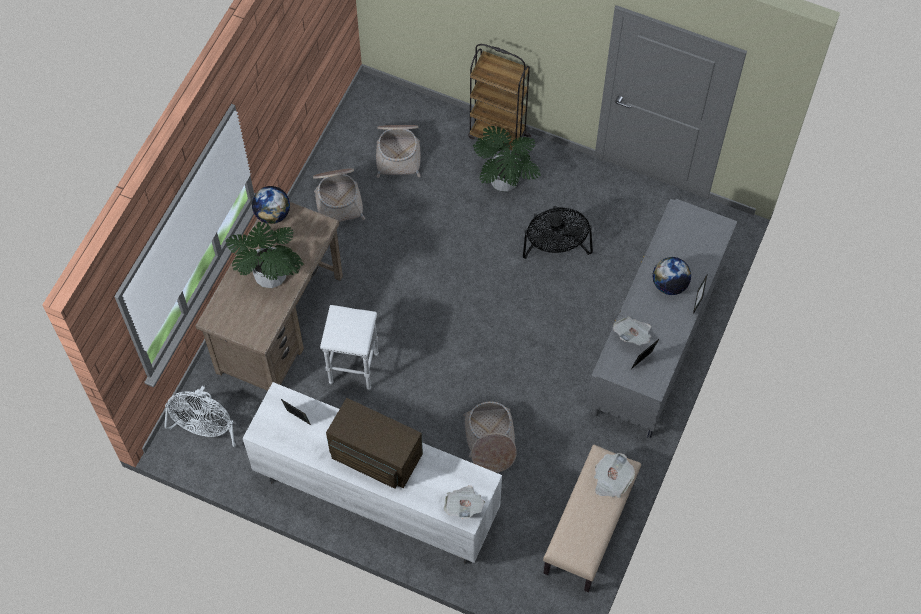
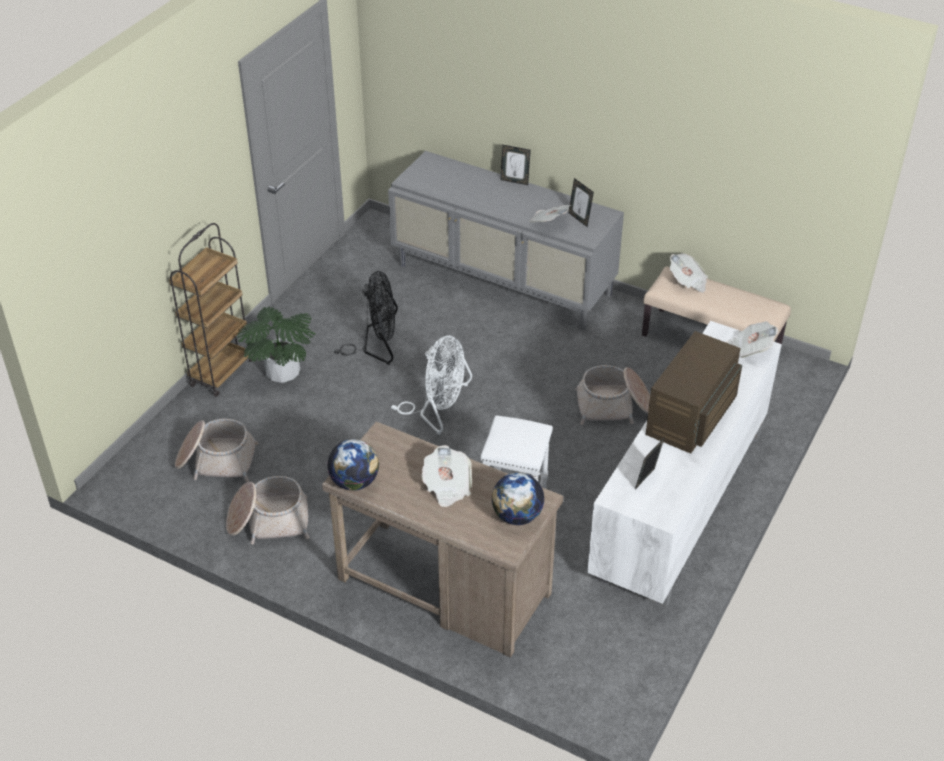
camera: 85 degrees left, 20 degrees down
(204, 424) = (584, 671): white fan -> white fan (437, 407)
(270, 275) = (447, 486): potted plant -> newspaper
(669, 284) = (492, 195): globe -> globe (517, 516)

